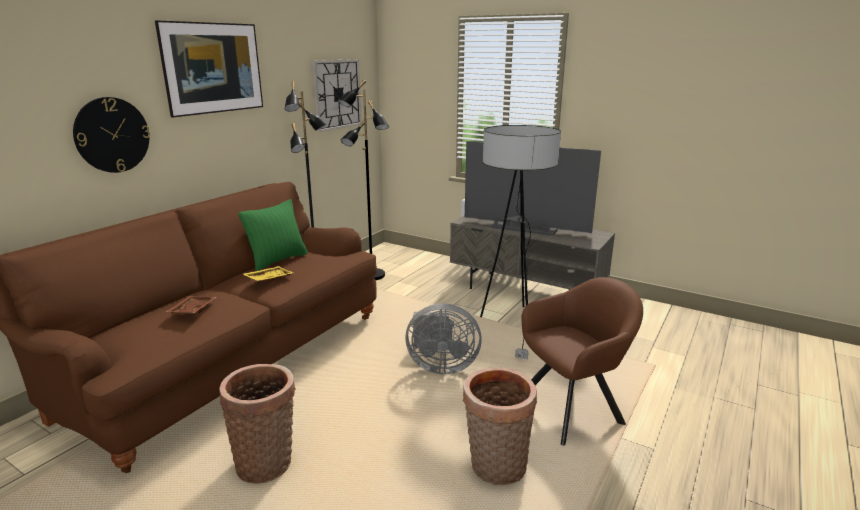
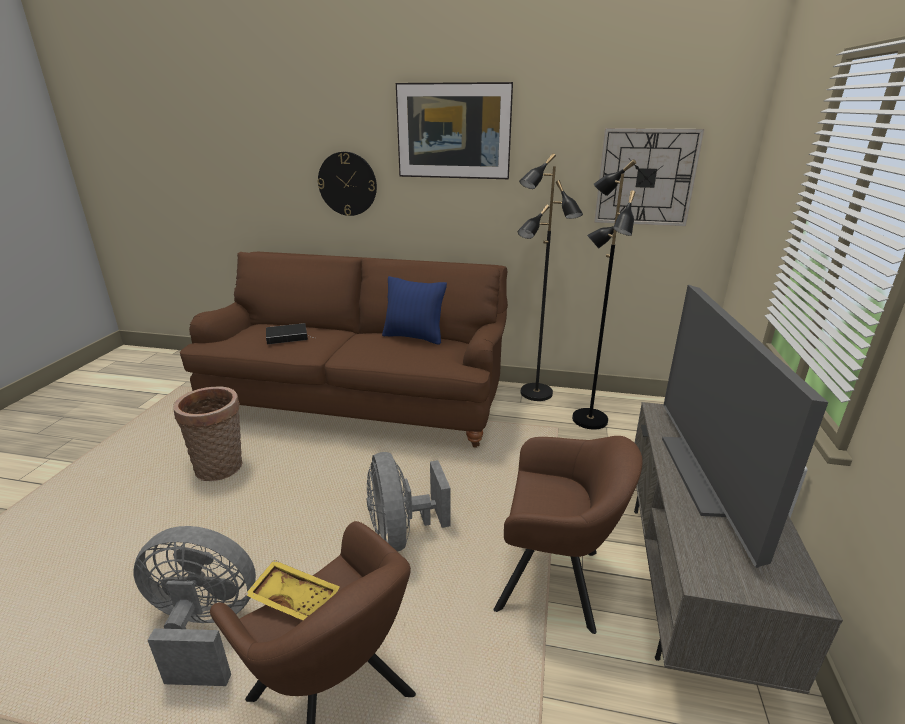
camera: 70 degrees right, 5 degrees up
(192, 310) = (288, 336): brown tray -> book
(268, 279) = (362, 344): yellow tray -> yellow tray (295, 598)
(278, 260) = (414, 337): green pillow -> blue pillow
(495, 468) = (205, 629): basket -> grey fan
(511, 323) = (556, 581): floor lamp -> brown armchair

